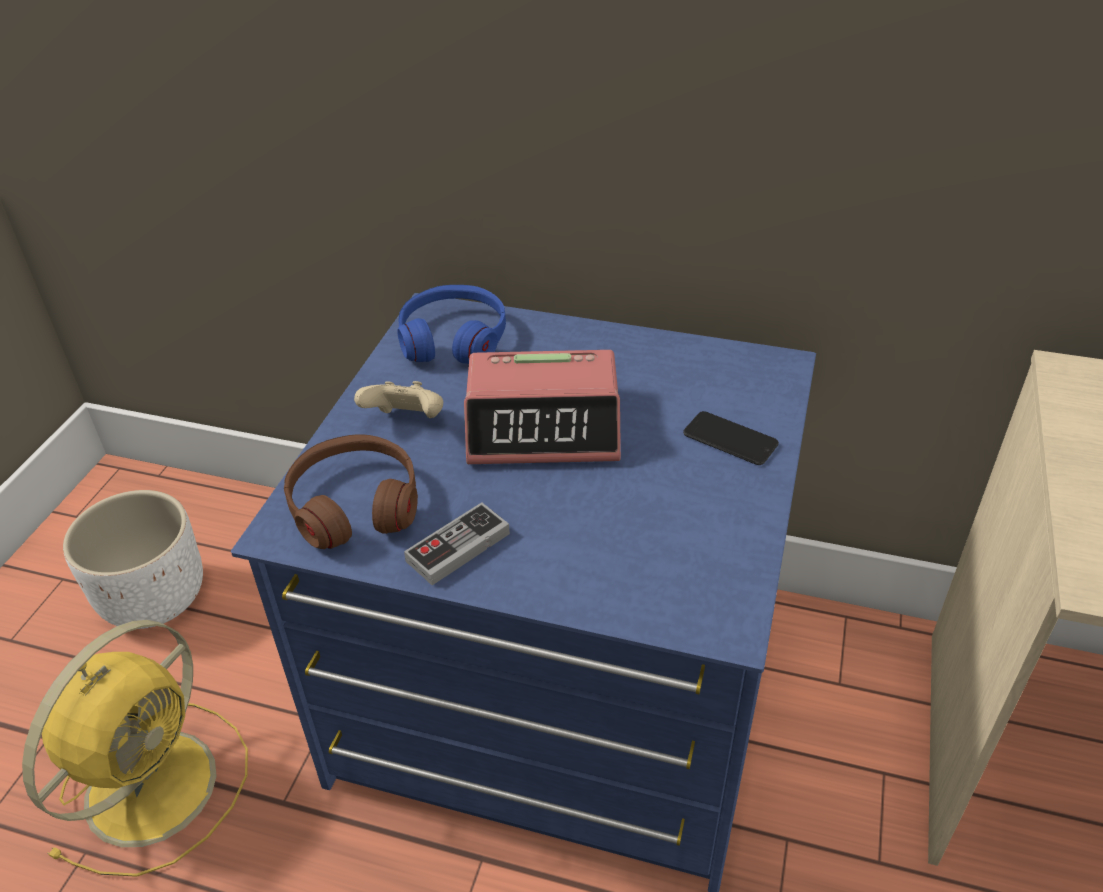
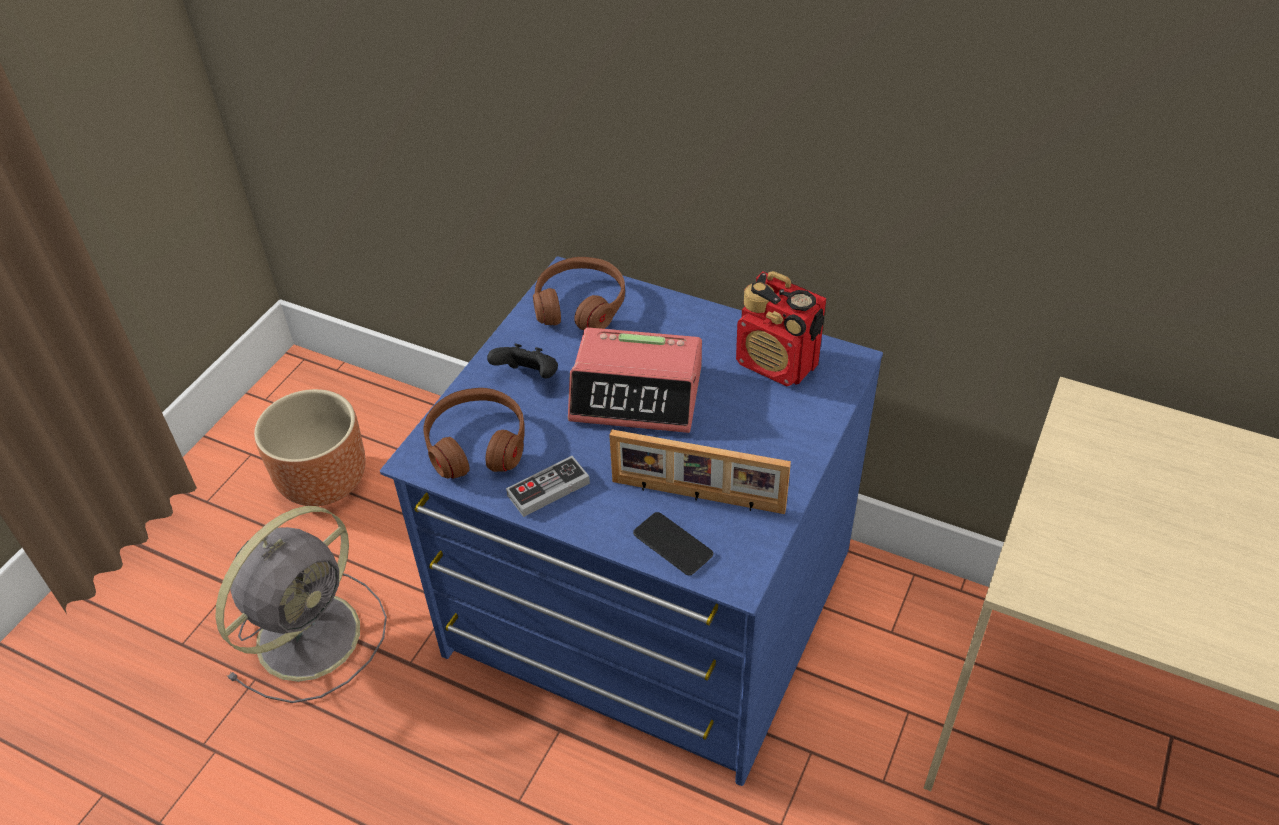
camera: 10 degrees right, 5 degrees up
(155, 598) = (324, 480): white planter -> brown planter
(155, 782) = (312, 633): yellow fan -> grey fan
(407, 421) = (528, 377): beige game controller -> black game controller
(453, 338) = (580, 304): blue headphones -> brown headphones
(649, 534) = (697, 497): none -> picture frame
(701, 376) = (777, 364): none -> radio
(730, 439) = (785, 424): phone -> phone (673, 544)

